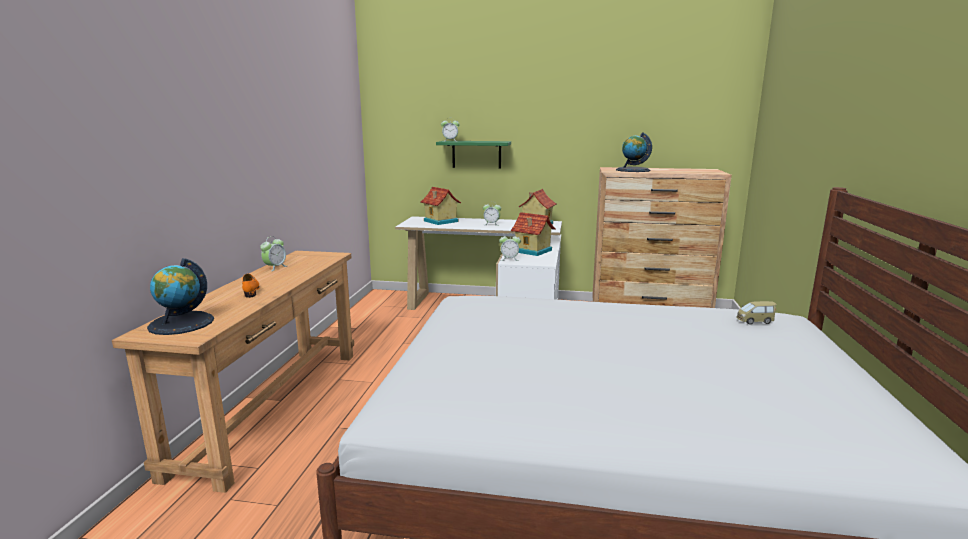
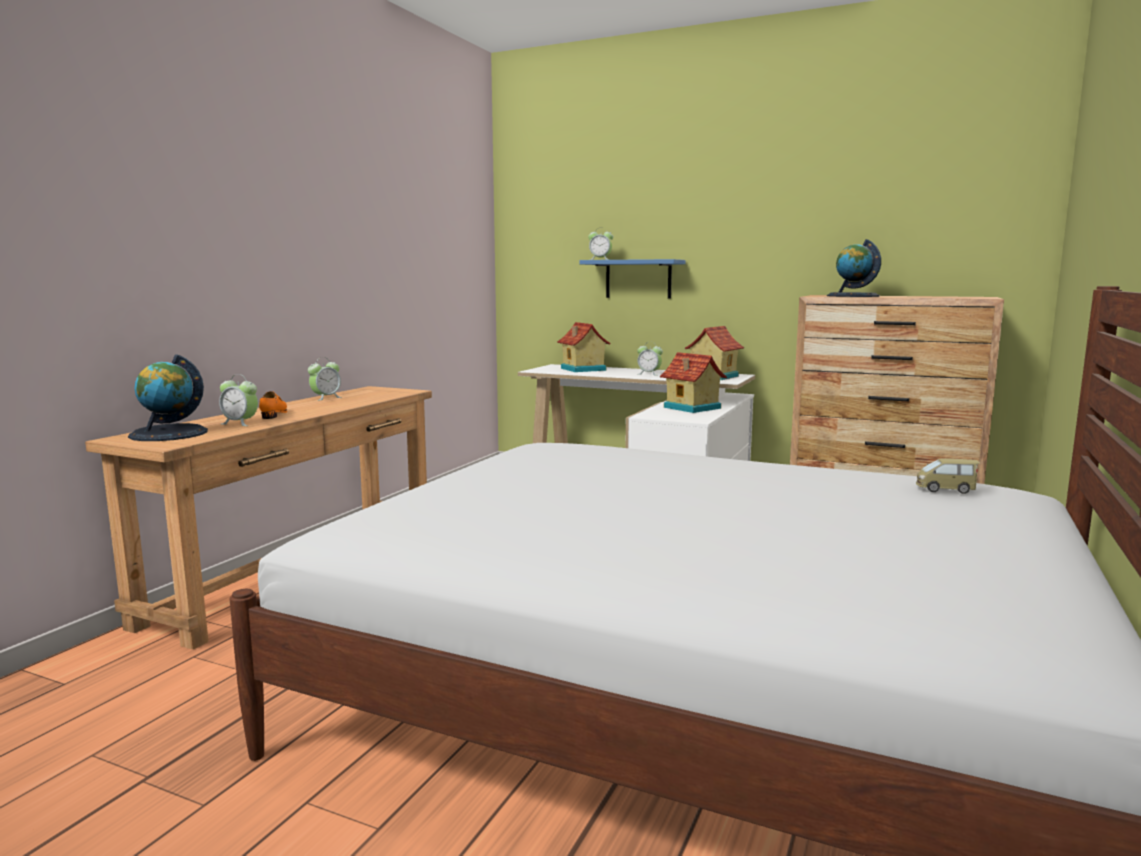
camera: 15 degrees right, 5 degrees down
(476, 154) = (638, 279): green shelf -> blue shelf
(509, 259) = (649, 414): alarm clock -> alarm clock (240, 423)

